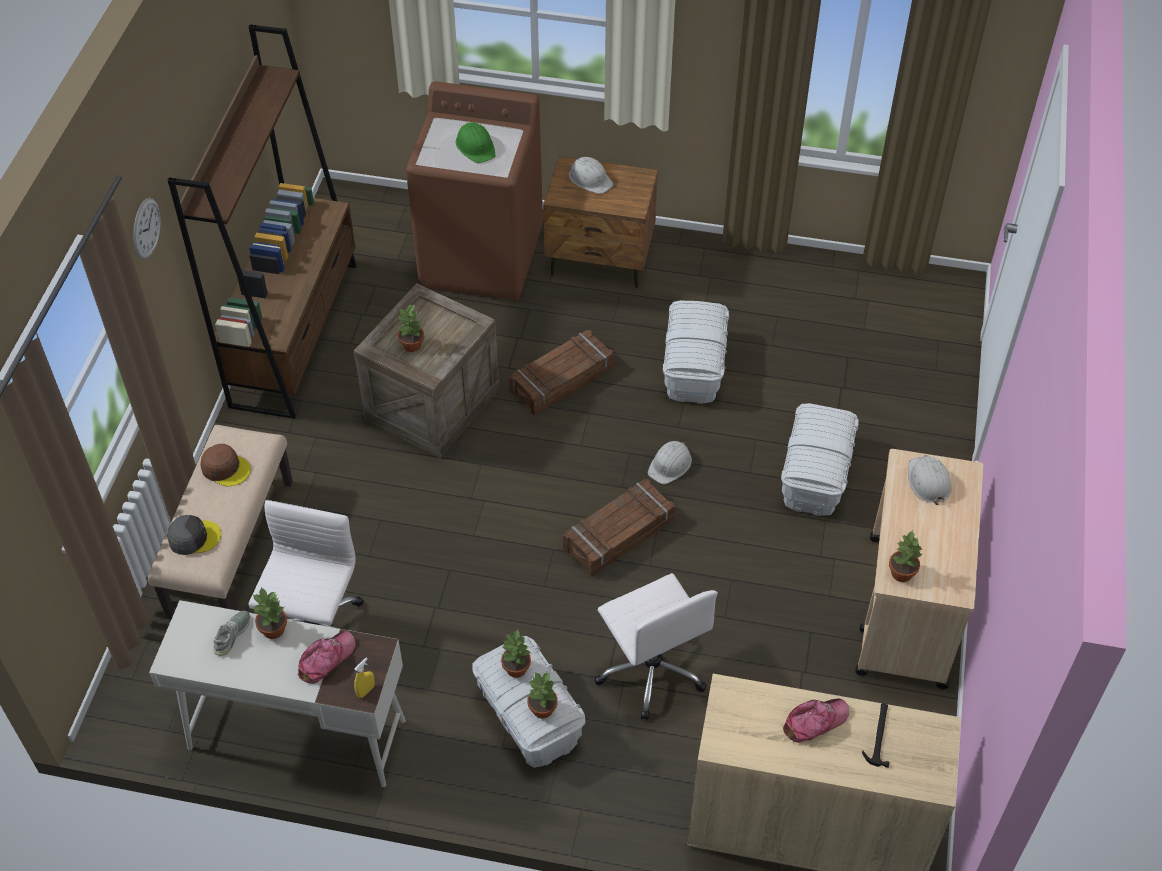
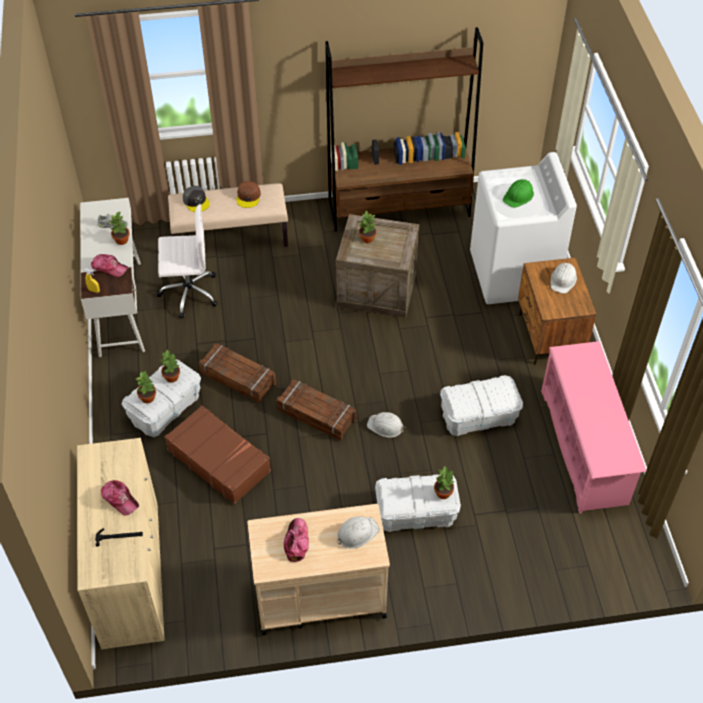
camera: 70 degrees right, 0 degrees up
(146, 228) = (295, 51): wall clock -> none
(482, 258) = (513, 274): brown washing machine -> white washing machine
(561, 379) = (430, 347): crate -> crate (238, 377)
(651, 669) = (219, 460): white office chair -> brown suitcase
(778, 286) = (584, 447): none -> pink shoe rack
(901, 572) = (269, 532): potted plant -> potted plant (443, 493)
(923, 547) = (296, 541): none -> cap

